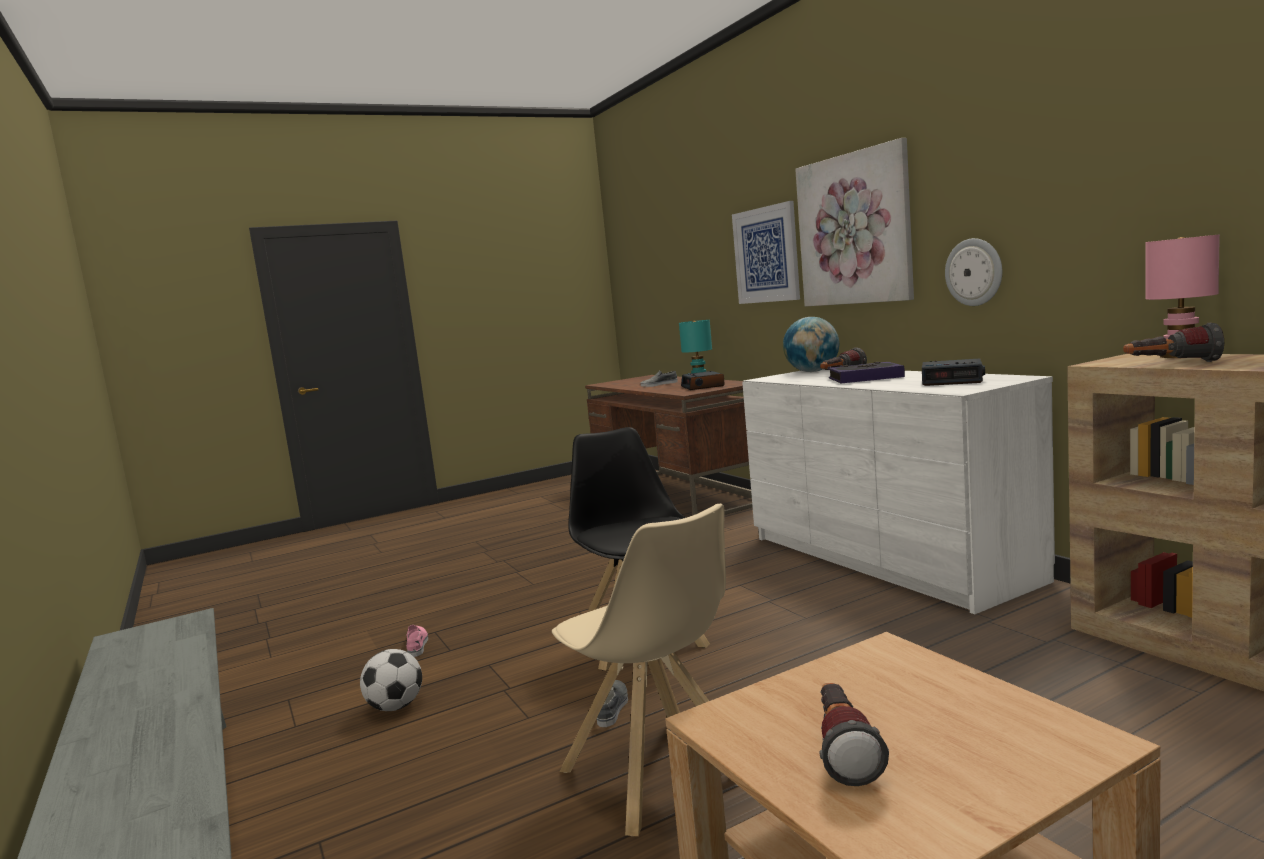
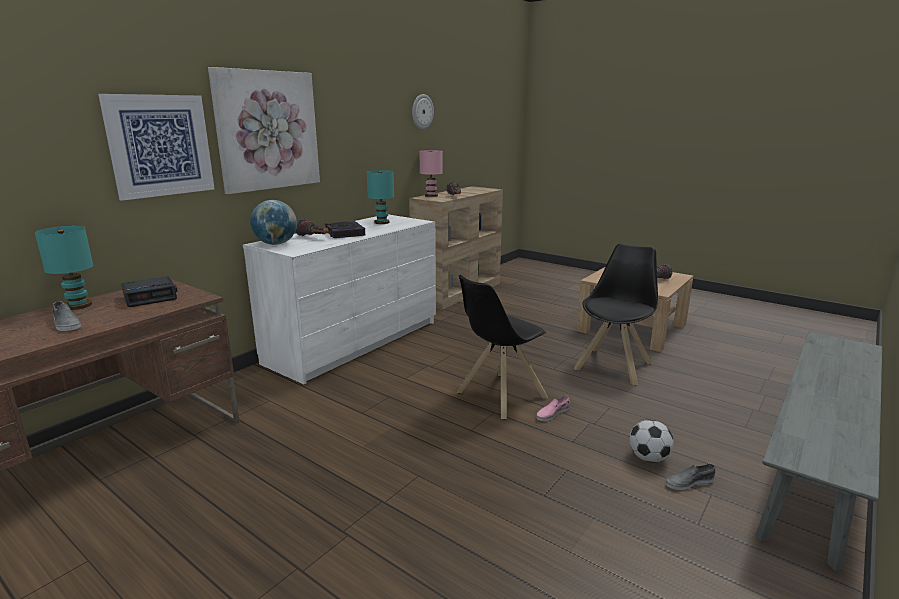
camera: 115 degrees left, 10 degrees up
(417, 644) = (571, 494): pink shoe -> pink shoe (552, 413)
(612, 707) = (579, 386): grey shoe -> grey shoe (689, 482)
(659, 774) = (614, 365): beige chair -> black chair
(952, 380) = (381, 222): alarm clock -> turquoise table lamp
(974, 272) = (349, 164): wall clock -> wall clock (422, 111)

